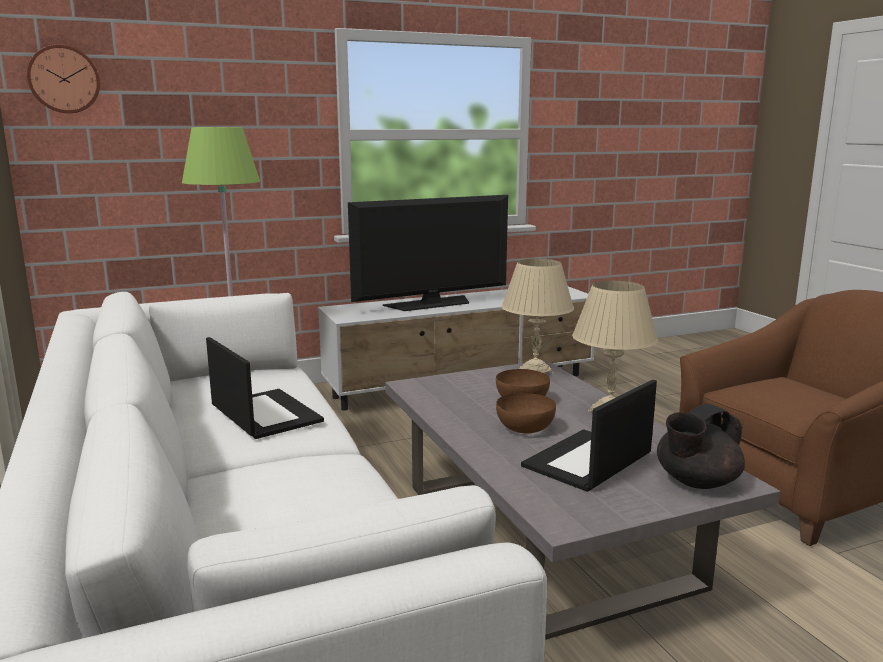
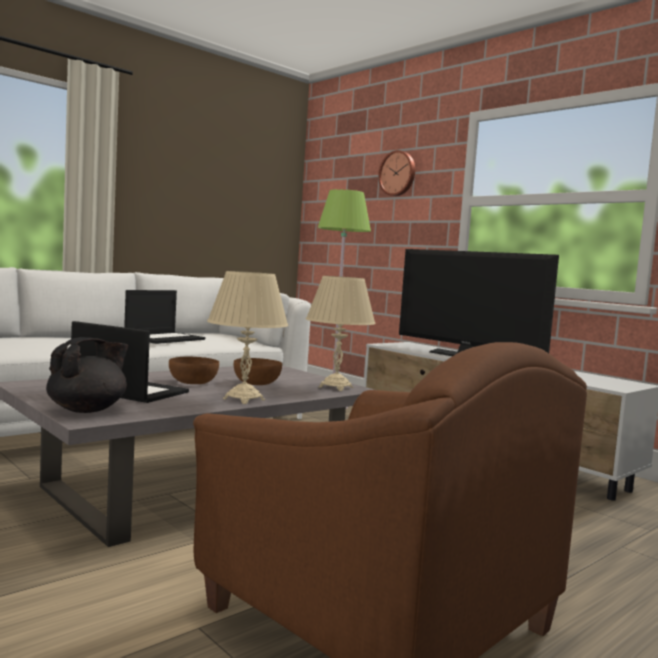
camera: 70 degrees right, 10 degrees down
(64, 79) = (325, 172): wall clock -> wall clock (398, 173)
(696, 482) = (88, 410): black teapot -> black teapot turned 90 degrees clockwise

